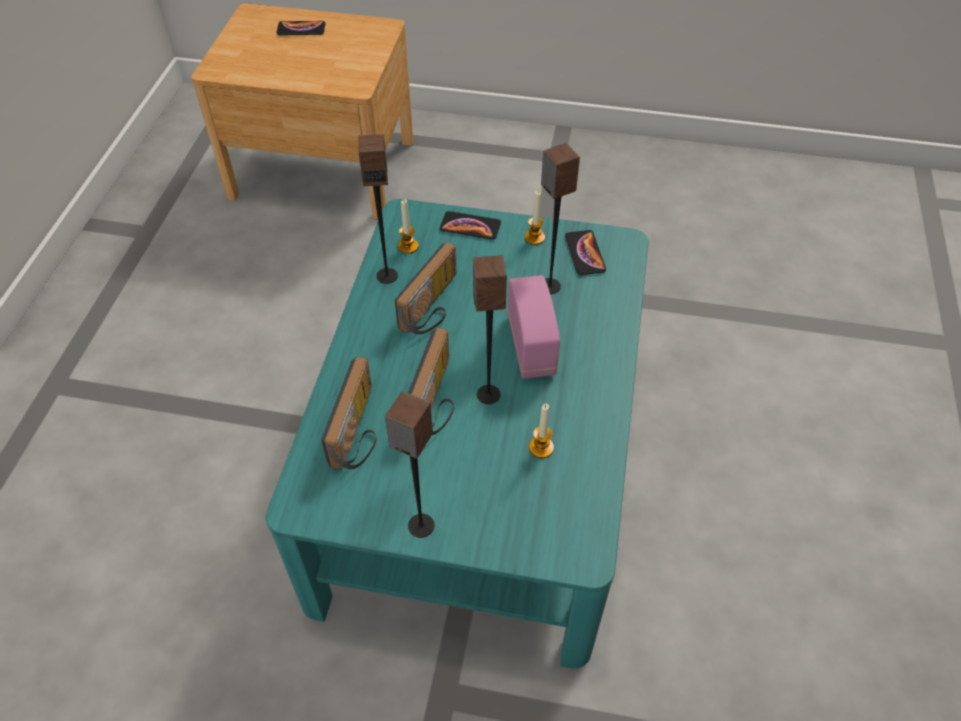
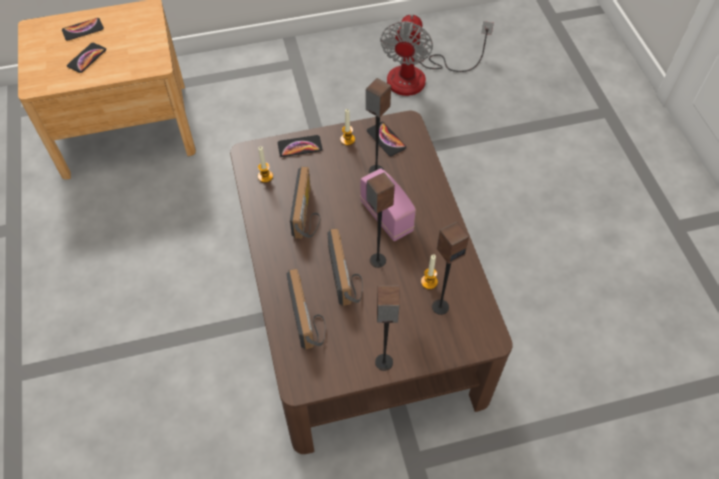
camera: 25 degrees left, 5 degrees up
(286, 58) = (87, 58): none -> phone
(387, 275) = (263, 203): speaker -> speaker (440, 306)
(479, 462) = (358, 304): turquoise coffee table -> brown coffee table
(705, 218) = (419, 77): none -> fan

